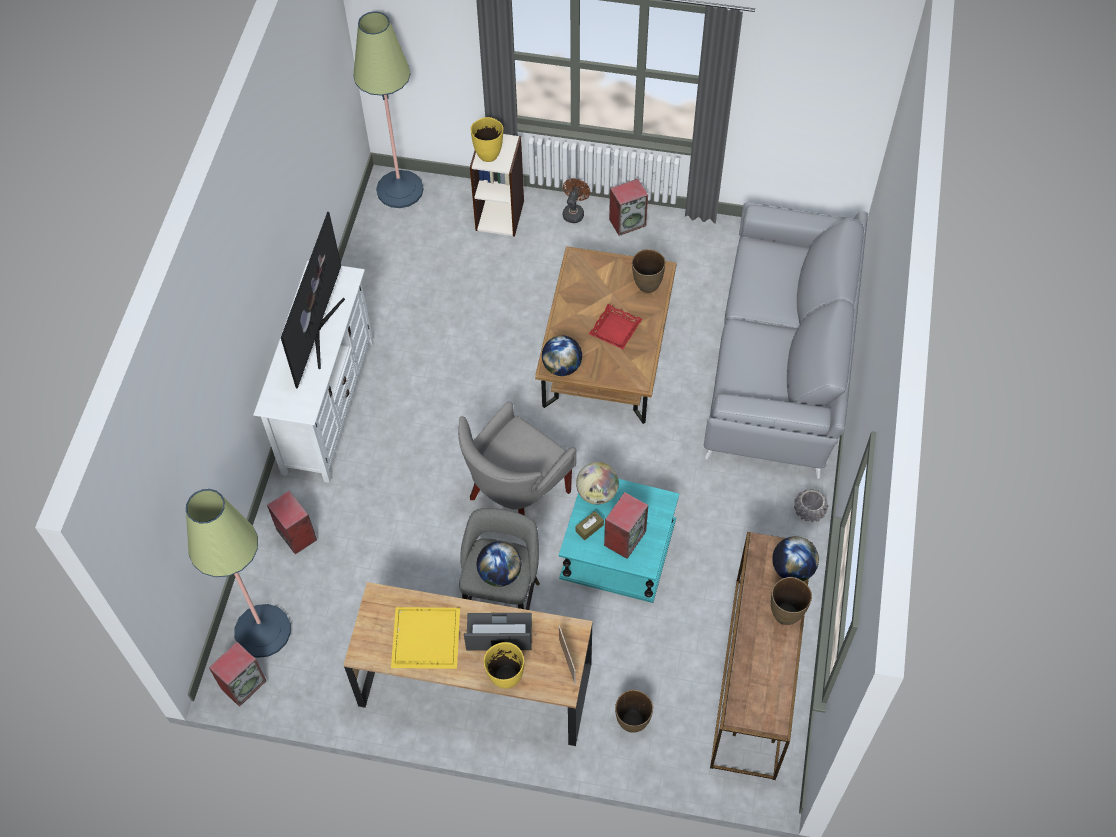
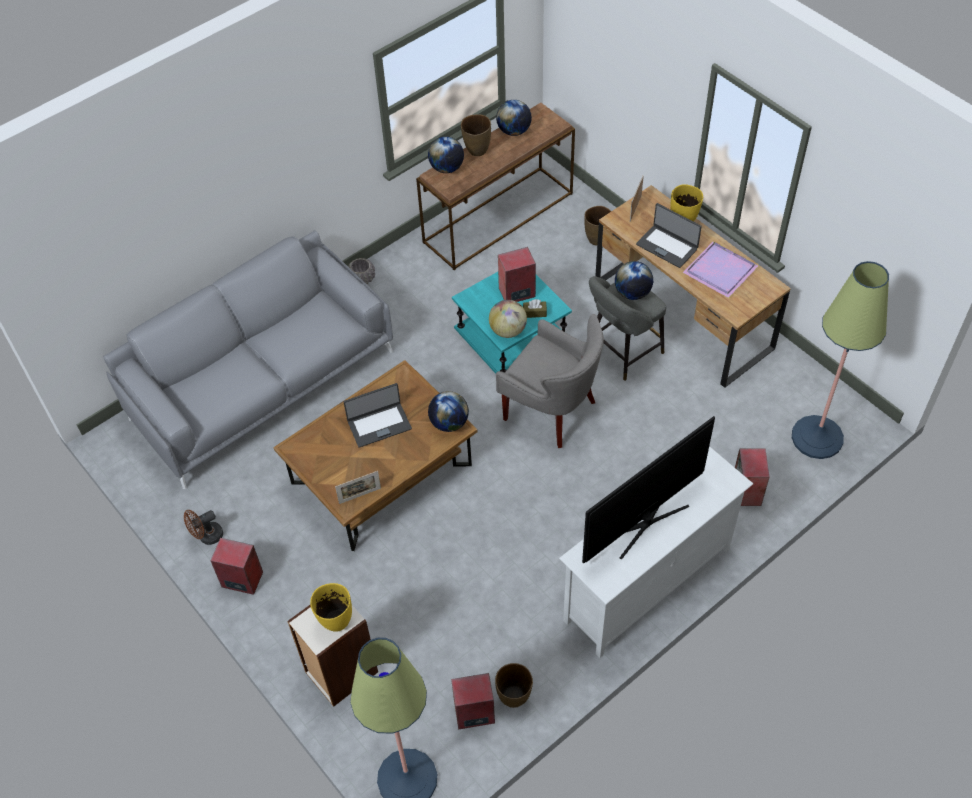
camera: 140 degrees left, 5 degrees down
(243, 684) = (852, 411): speaker -> speaker (474, 713)
(425, 637) = (720, 272): yellow tray -> purple tray
(517, 496) = (551, 412): grey armchair -> grey armchair turned 45 degrees clockwise
(574, 212) = (274, 625): brown fan -> brown fan (207, 536)
(574, 271) = (360, 496): none -> picture frame
(615, 330) = (379, 424): red tray -> laptop
(647, 285) = (317, 444): brown vase -> brown vase (514, 697)
(775, 669) = (514, 131): none -> globe

